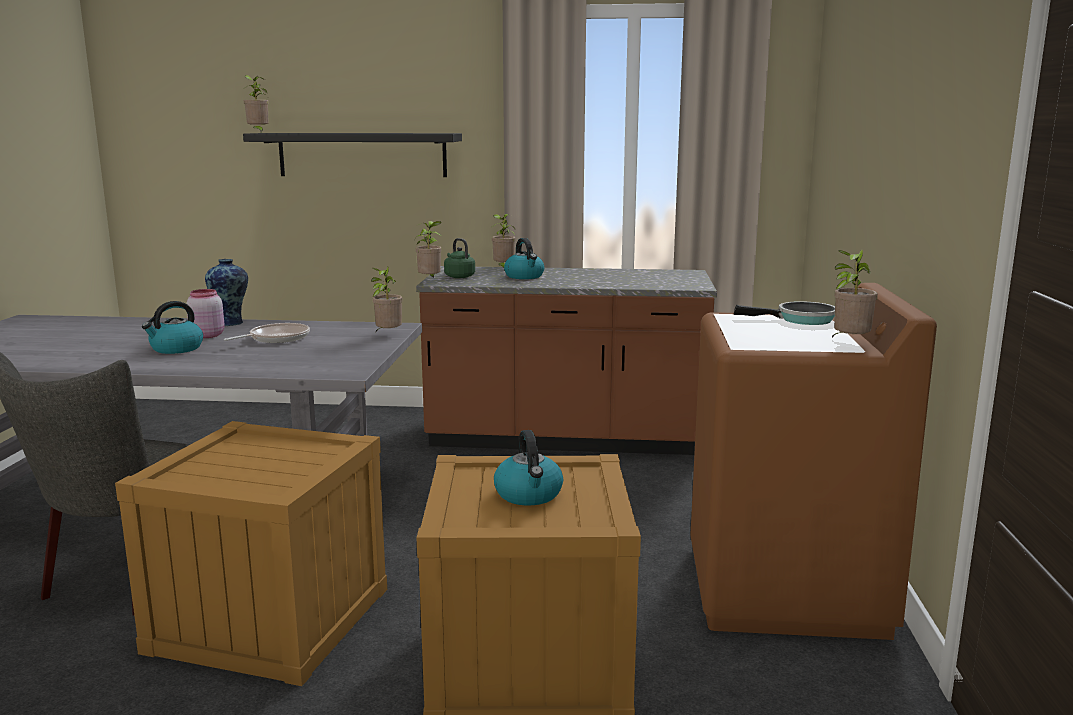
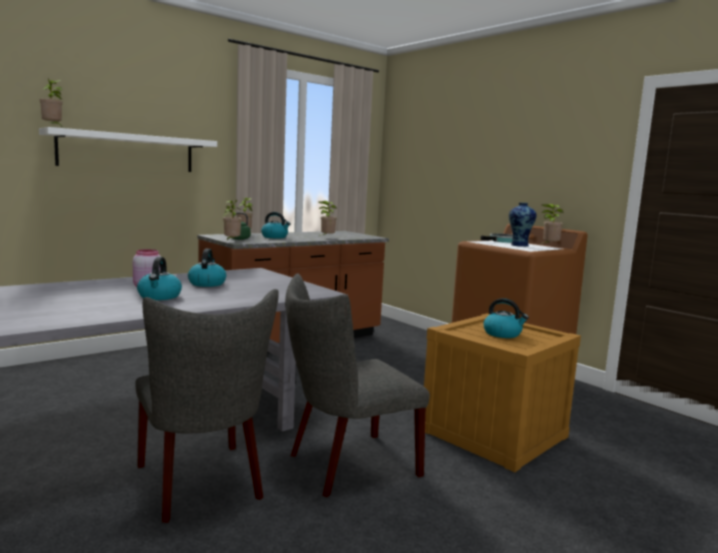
camera: 45 degrees left, 5 degrees down
(231, 323) = (132, 279): vase -> vase (519, 245)
(270, 619) = (346, 466): crate -> grey chair
(276, 338) = (207, 283): frying pan -> kettle
(362, 154) = (127, 152): black shelf -> white shelf
(387, 335) = (269, 274): potted plant -> potted plant (326, 238)

